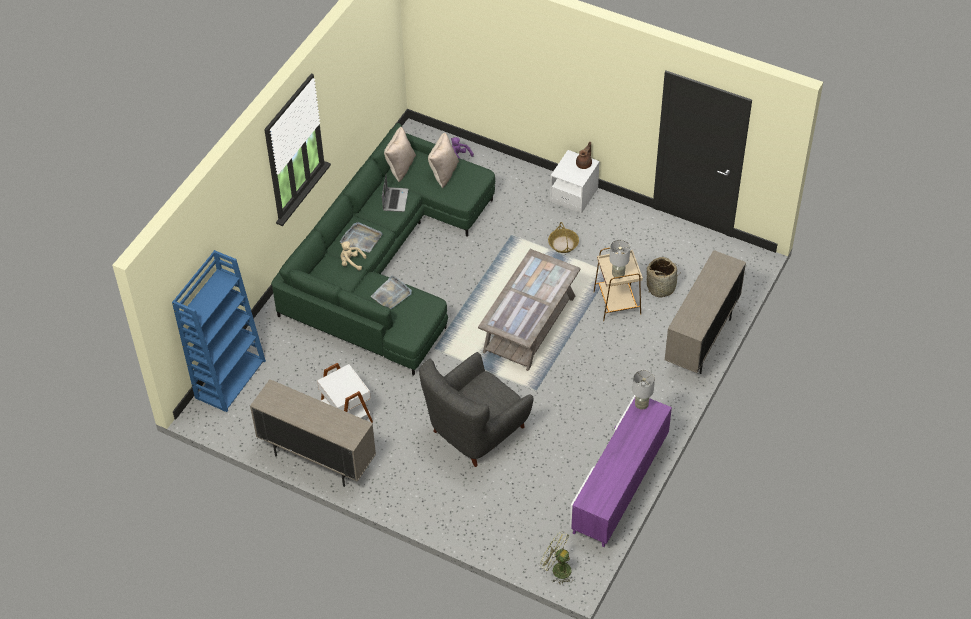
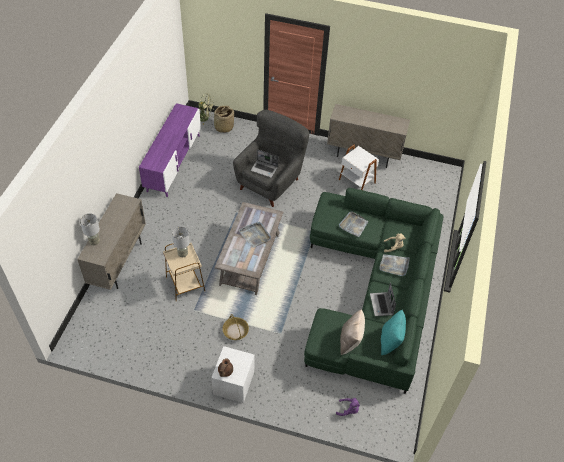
camera: 165 degrees right, 0 degrees up
(230, 378) = (442, 194): blue bookcase -> none
(400, 167) = (390, 341): beige pillow -> turquoise pillow
(488, 392) = (264, 169): none -> laptop
(522, 299) = (255, 235): none -> grey tray
(641, 405) = (159, 166): grey table lamp -> grey table lamp (94, 242)
(661, 287) = (150, 303): basket -> basket (223, 127)

